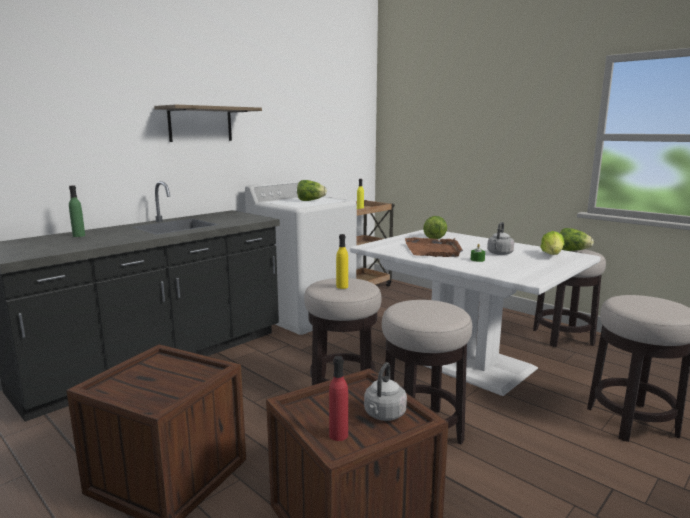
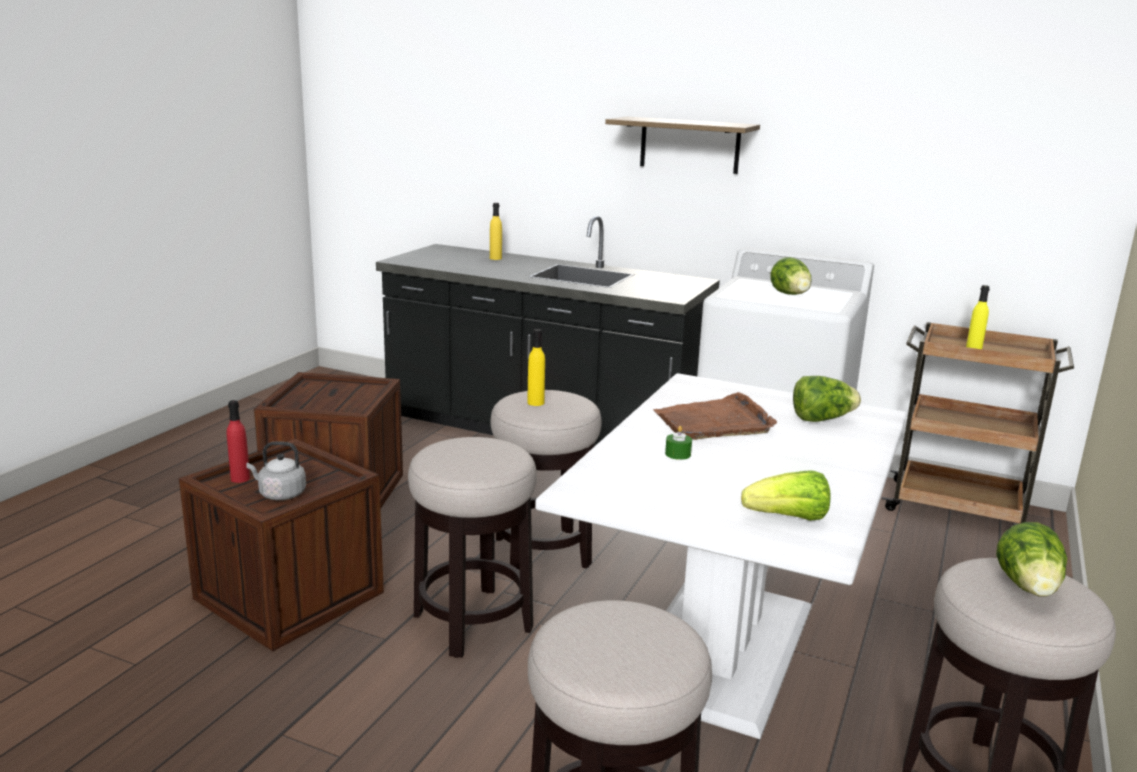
camera: 70 degrees right, 5 degrees up
(79, 235) = (495, 258): green bottle -> yellow bottle
(499, 254) = (746, 471): grey kettle -> none

